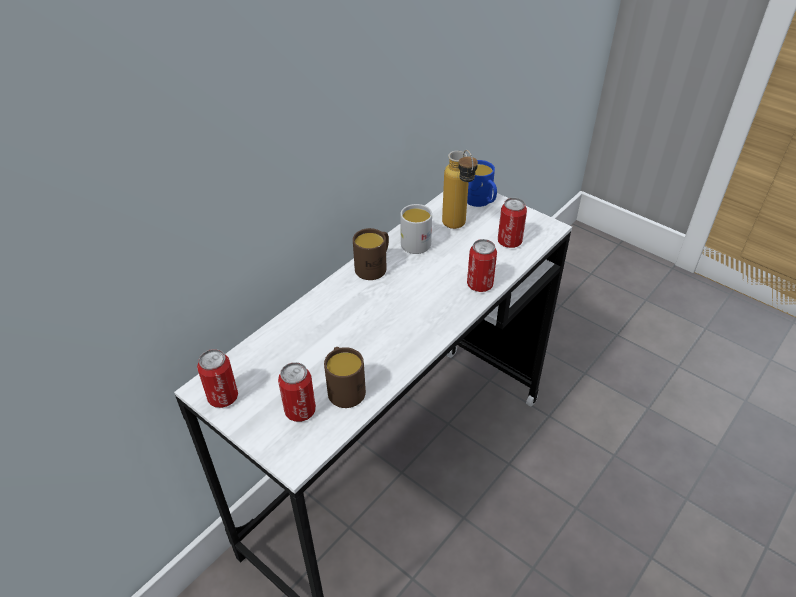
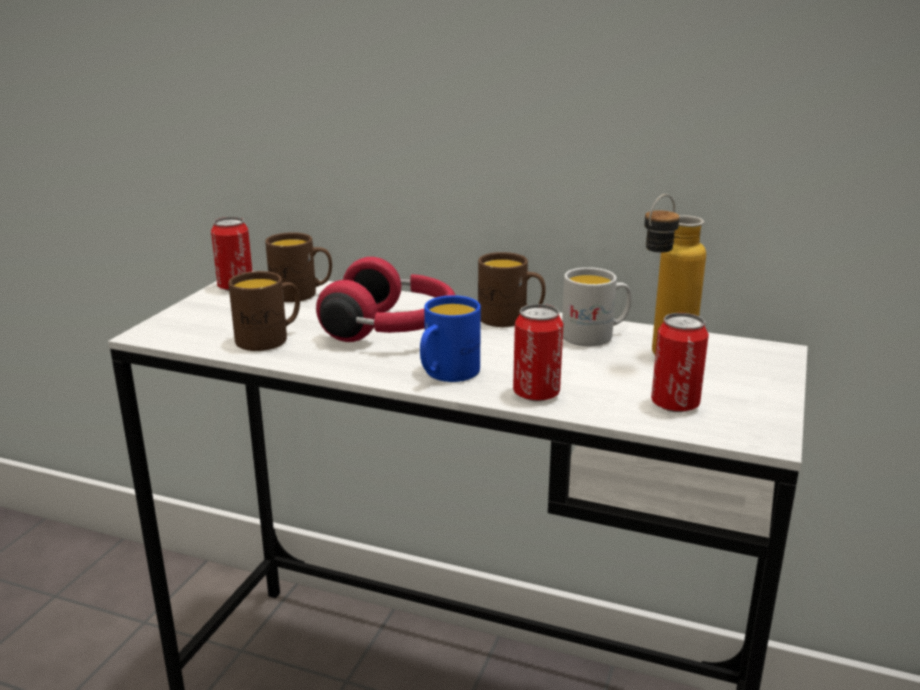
camera: 70 degrees right, 20 degrees down
(266, 358) = (302, 294): none -> brown mug
(300, 411) = (225, 323): can -> none
(361, 322) = (392, 329): none -> red headphones
(481, 201) = (758, 367): blue mug -> blue mug (446, 374)

